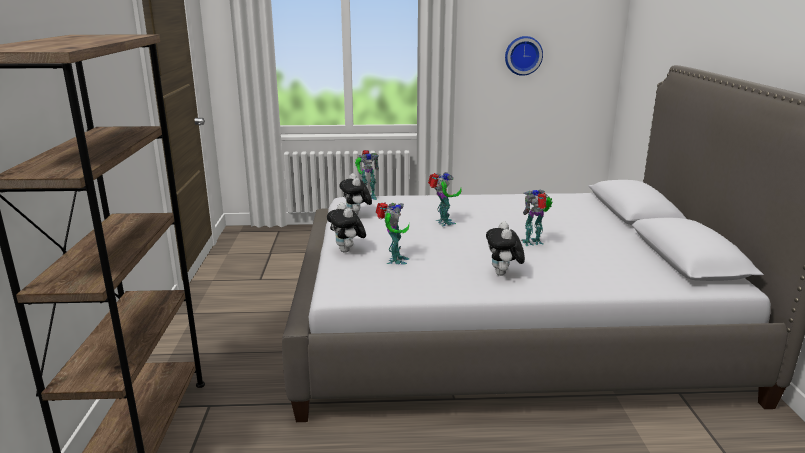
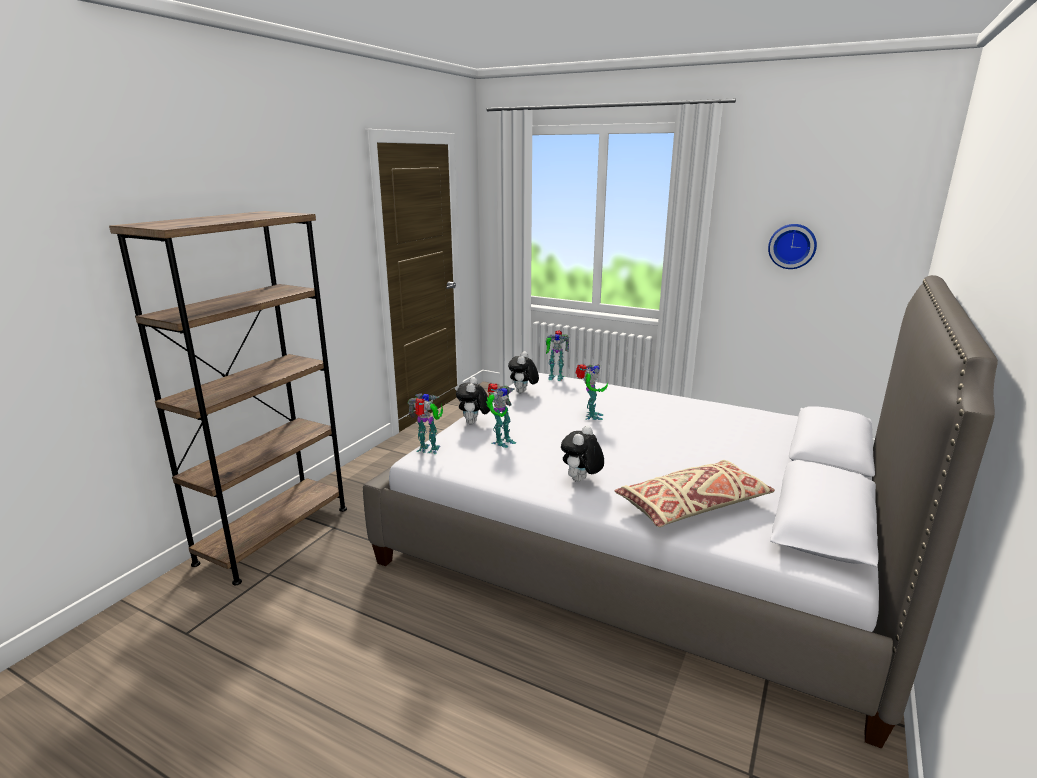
camera: 30 degrees right, 0 degrees up
(533, 243) = (656, 457): toy robot -> toy robot (429, 450)
(604, 271) = (693, 506): none -> beige pillow

